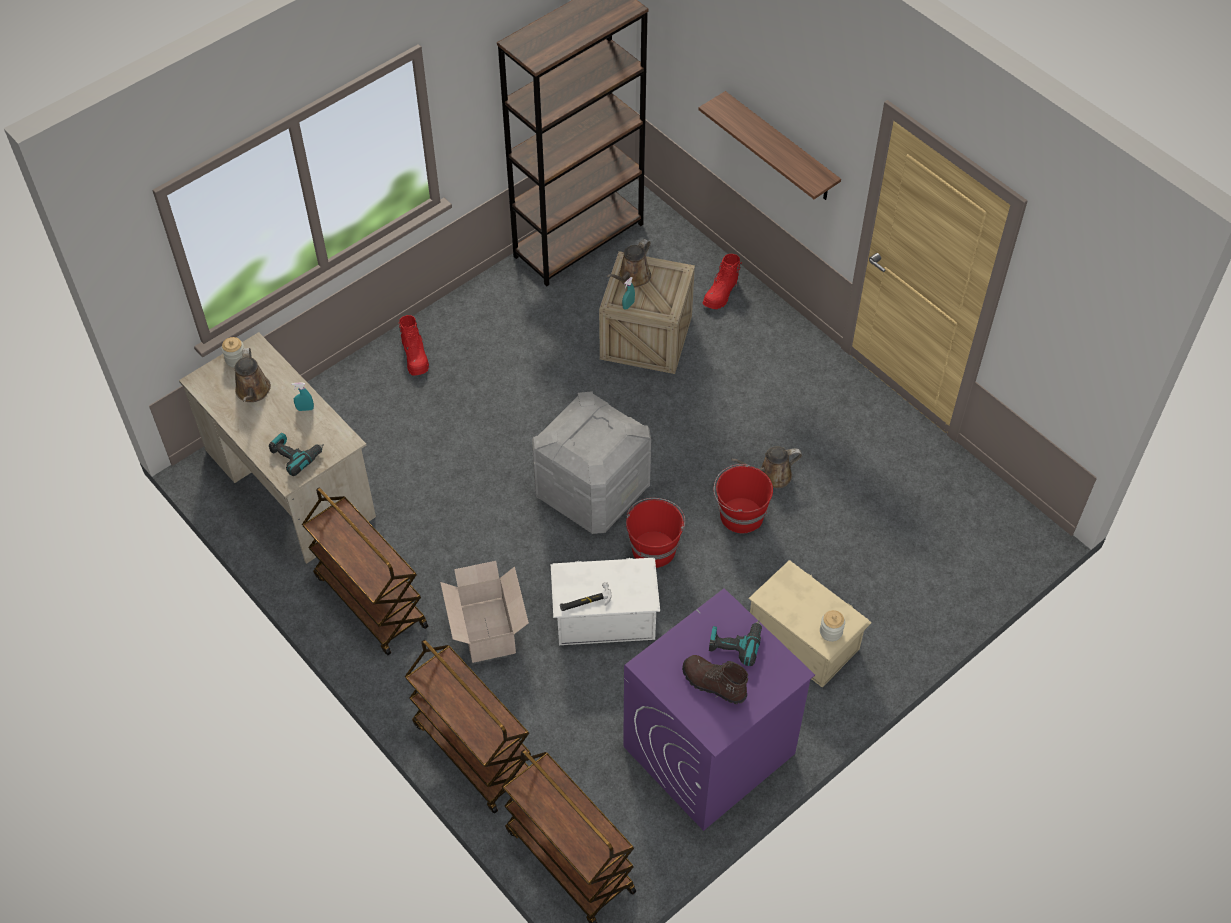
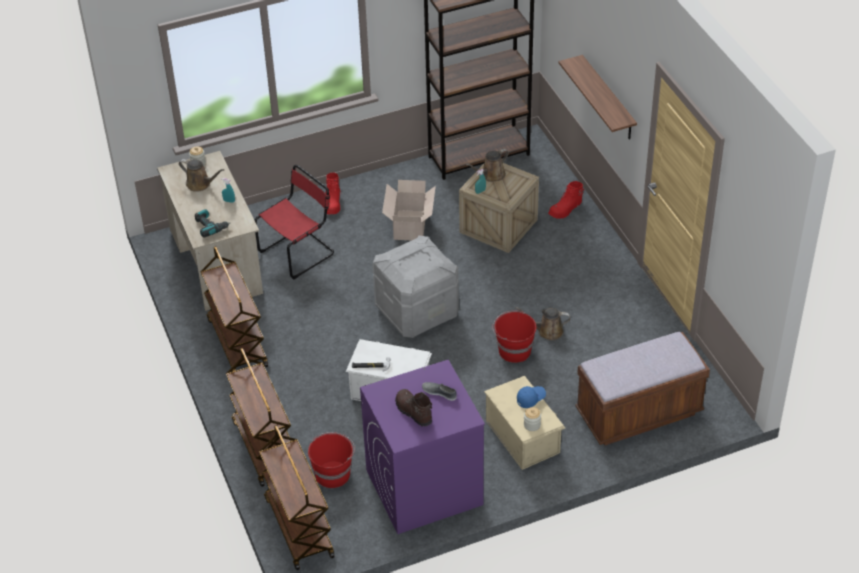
camera: 20 degrees right, 10 degrees down
(253, 392) = (200, 184): brown watering can -> brown watering can turned 75 degrees counterclockwise
(399, 441) = (299, 252): none -> red chair
(487, 627) = (307, 377): cardboard box -> cardboard box (410, 224)
(653, 548) = (443, 356): red bucket -> red bucket (333, 473)
(735, 643) = (439, 392): power drill -> grey shoe
(813, 593) = (530, 399): none -> blue cap
(932, 564) = (639, 413): none -> brown bench

